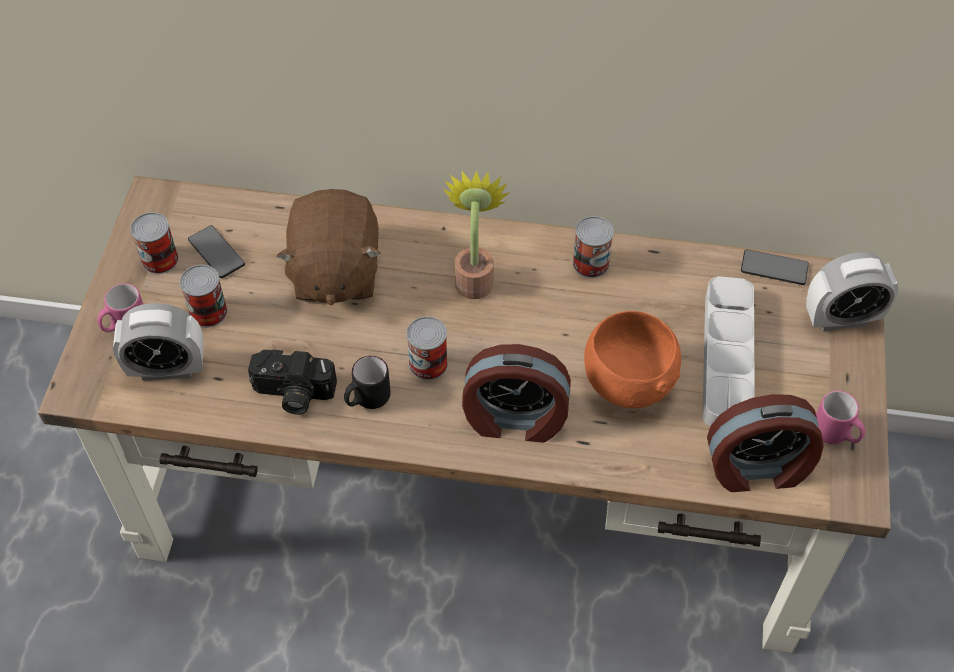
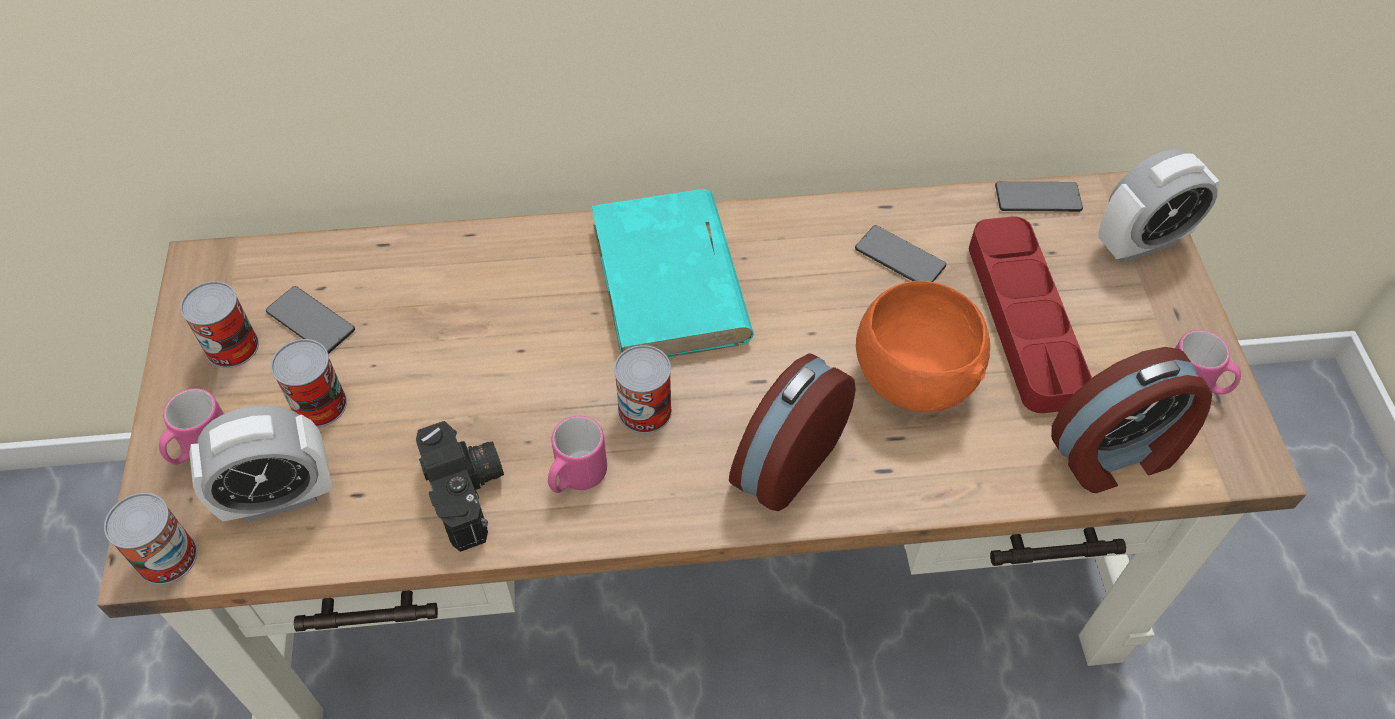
camera: 15 degrees left, 0 degrees up
(292, 394) = (469, 493): camera -> camera turned 105 degrees counterclockwise
(334, 272) = (482, 315): brown plush toy -> none
(367, 399) = (576, 477): black mug -> pink mug
(474, 277) = (670, 283): potted plant -> turquoise book
(515, 419) = (784, 460): alarm clock -> alarm clock turned 135 degrees clockwise
(590, 263) = (813, 236): can -> can (167, 557)
(650, 292) = (900, 258): none -> phone
(727, 357) = (1023, 319): grey tray -> red tray

